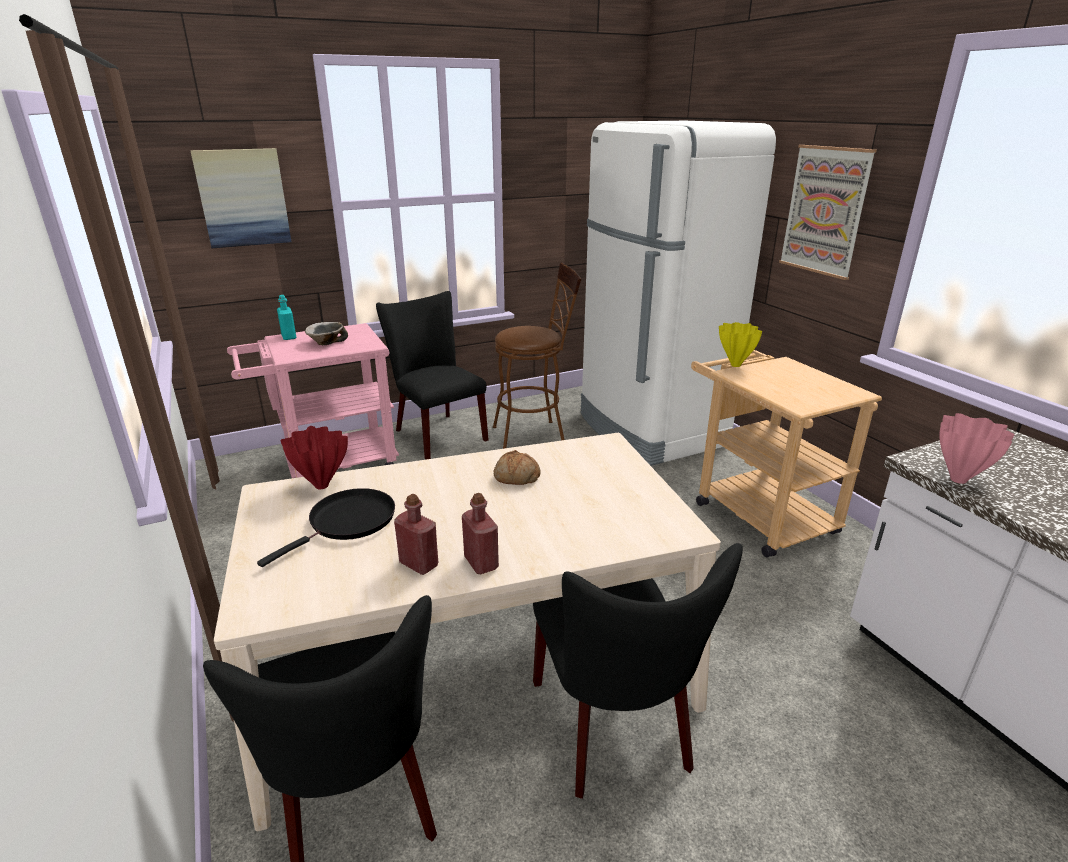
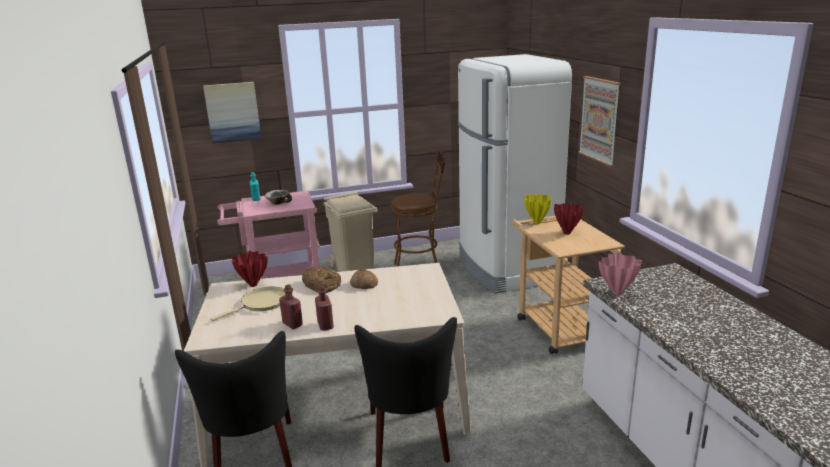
camera: 10 degrees right, 5 degrees down
(348, 522) = (262, 303): black frying pan -> beige frying pan
(436, 433) = (354, 266): black chair -> beige trash can
(444, 479) = (322, 284): none -> bread
(788, 380) = (567, 233): none -> red vase

